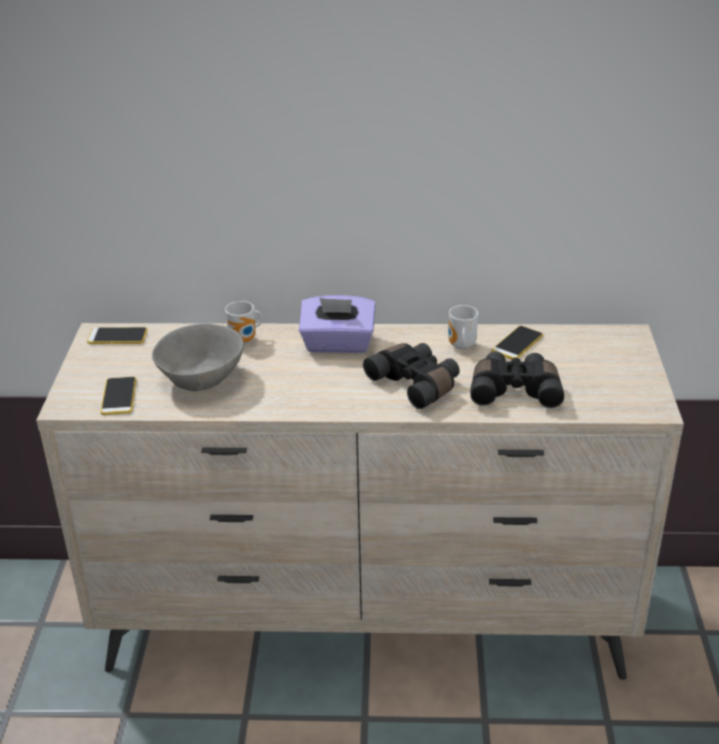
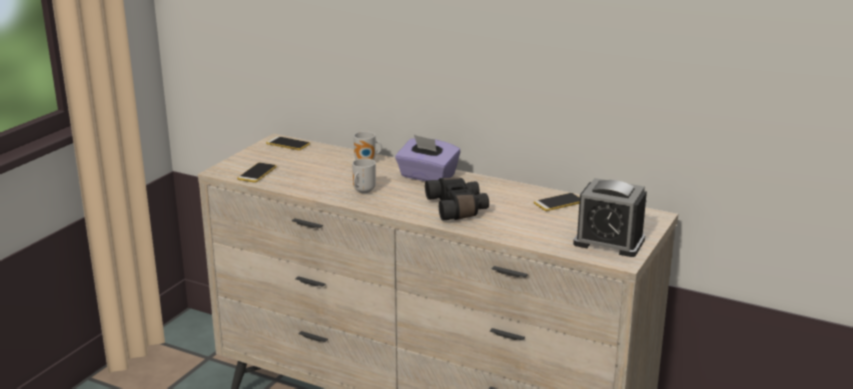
camera: 25 degrees right, 10 degrees down
(201, 379) = (317, 175): grey bowl -> none
(460, 346) = (513, 195): mug -> mug (362, 191)
(515, 390) = (526, 227): black binoculars -> none
(618, 386) = (609, 242): none -> alarm clock

